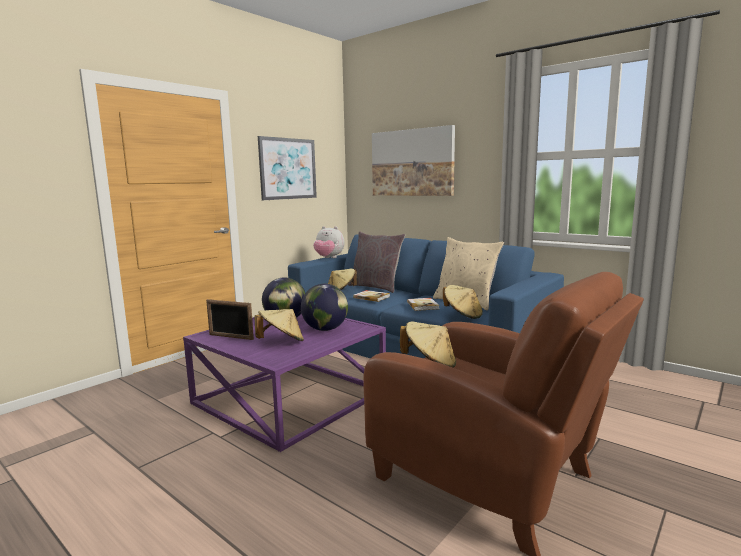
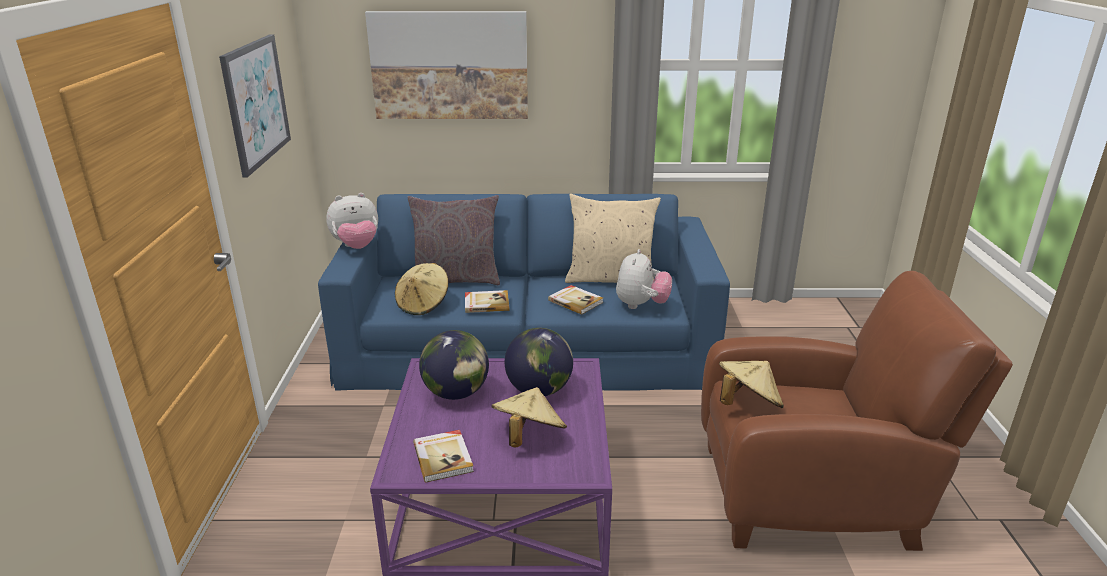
camera: 40 degrees left, 15 degrees up
(231, 337) = (444, 457): picture frame -> book
(462, 315) = (641, 305): beige hat -> plush toy

